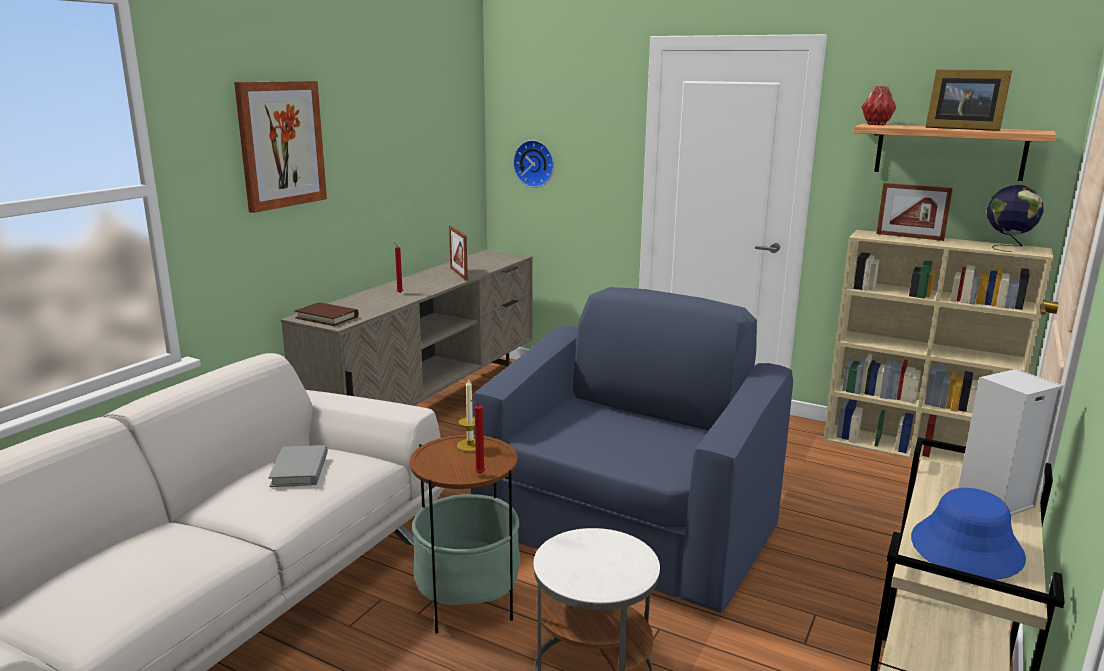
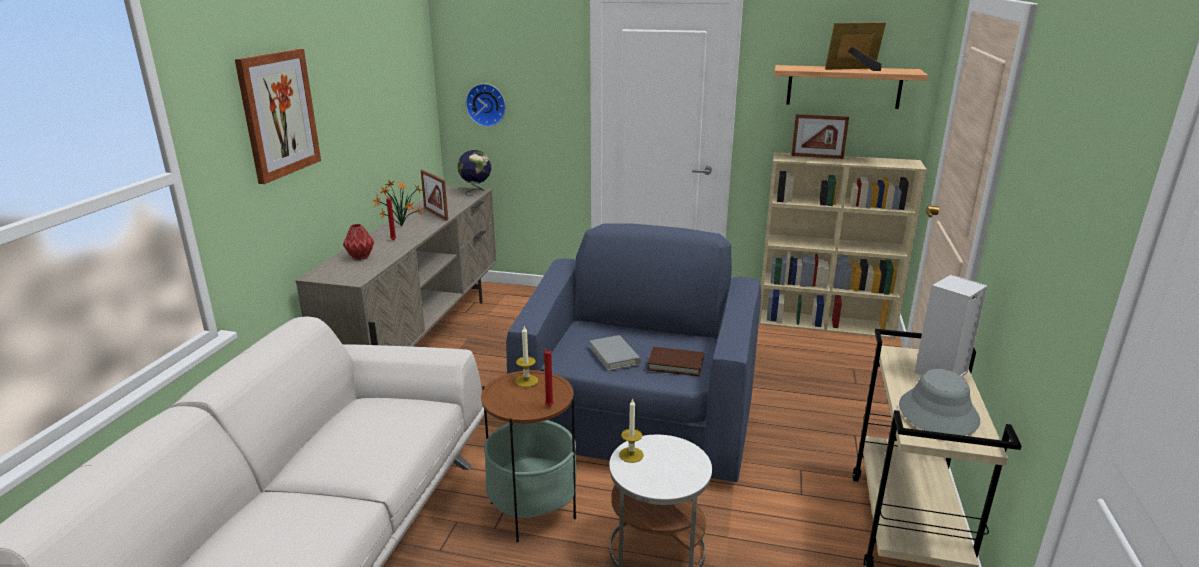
camera: 15 degrees left, 5 degrees up
(300, 470) = (372, 424): grey book -> grey book (614, 355)
(327, 317) = (340, 273): brown book -> brown book (675, 364)
(414, 282) = (400, 226): none -> potted plant
(566, 546) = (631, 455): none -> candle
(875, 124) = (788, 66): red vase -> red vase (360, 257)
(960, 128) = (855, 69): picture frame -> picture frame turned 150 degrees clockwise
(965, 548) = (937, 413): blue hat -> grey hat
(1007, 247) = (891, 162): globe -> globe (476, 192)

